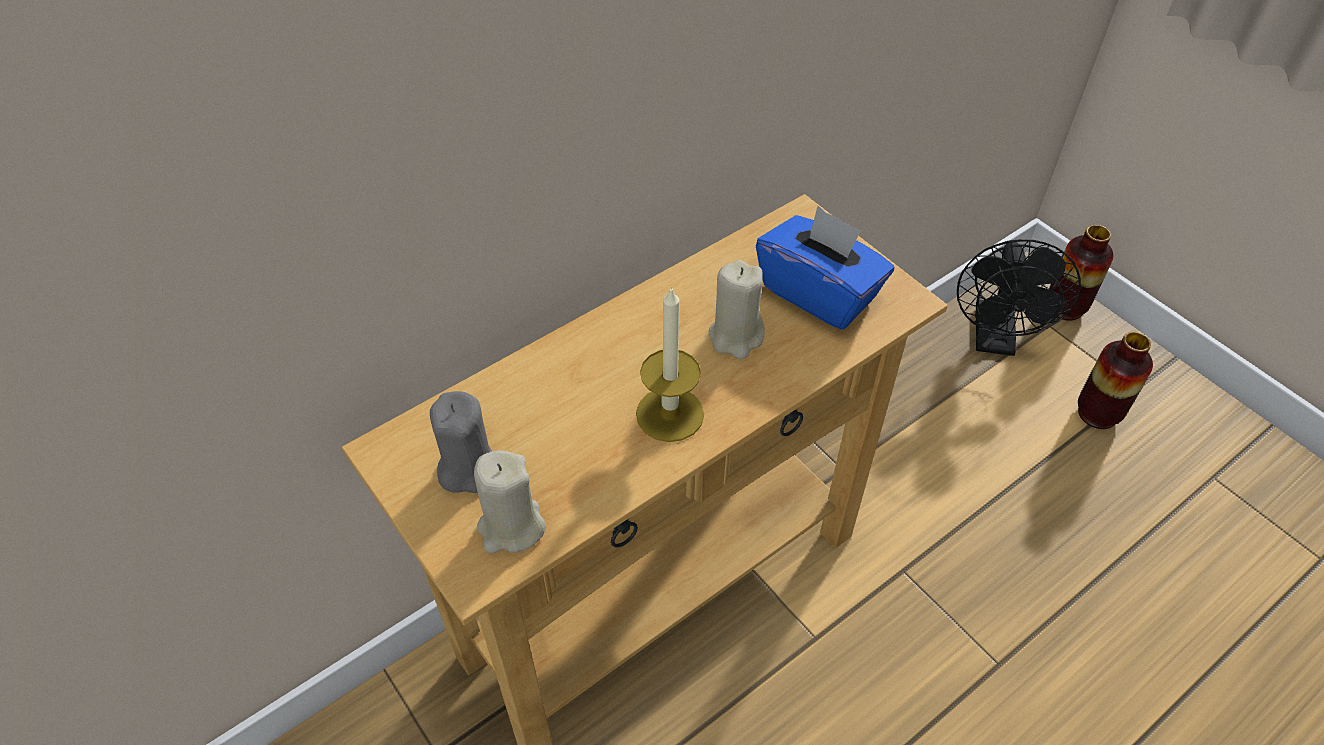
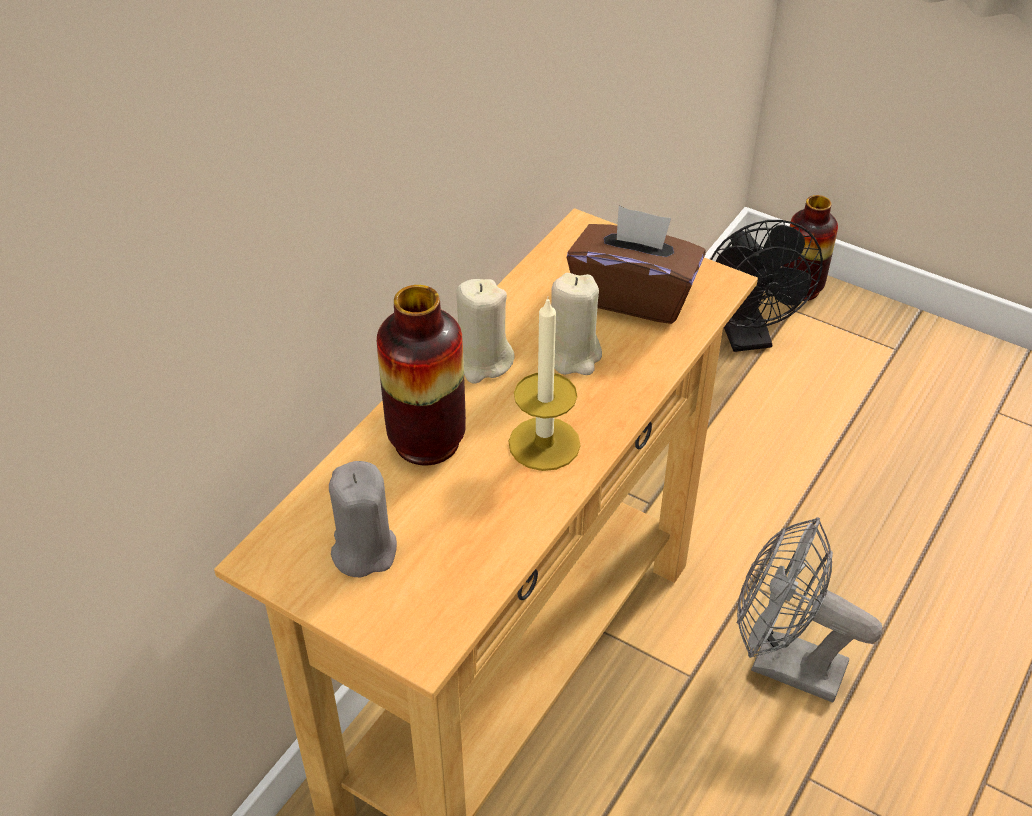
camera: 20 degrees left, 5 degrees down
(511, 527) = (438, 592): beige candle -> beige candle (482, 362)
(819, 293) = (633, 296): blue tissue box -> brown tissue box
(904, 654) = (783, 664): none -> grey fan
(1097, 413) = (870, 381): vase -> vase (427, 441)

